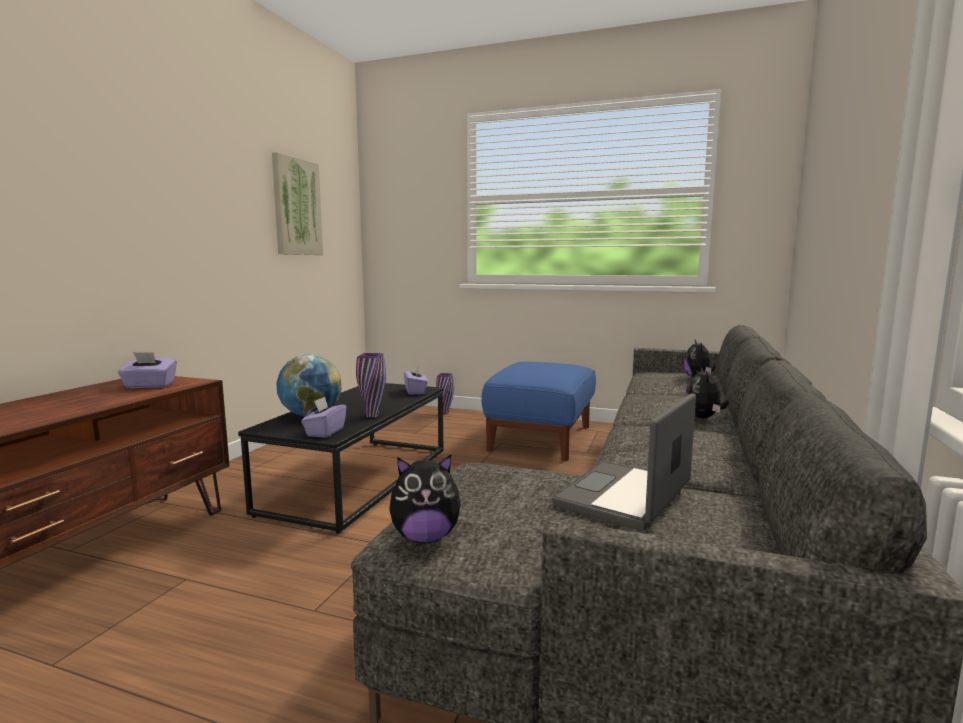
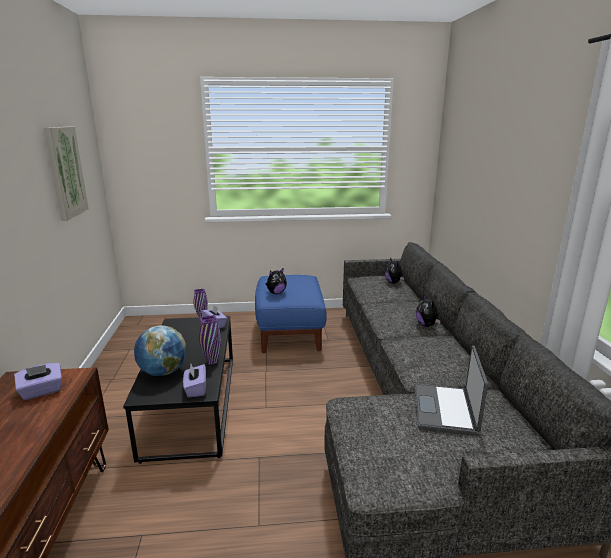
camera: 25 degrees left, 10 degrees up
(425, 537) = (379, 477): plush toy -> plush toy (276, 293)

